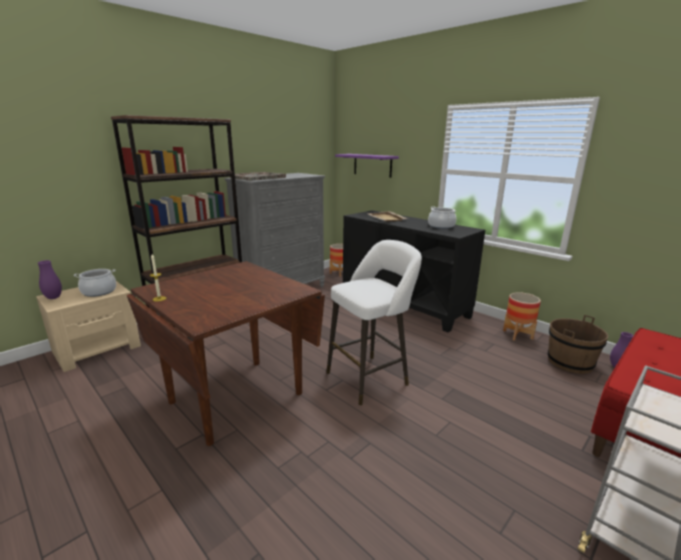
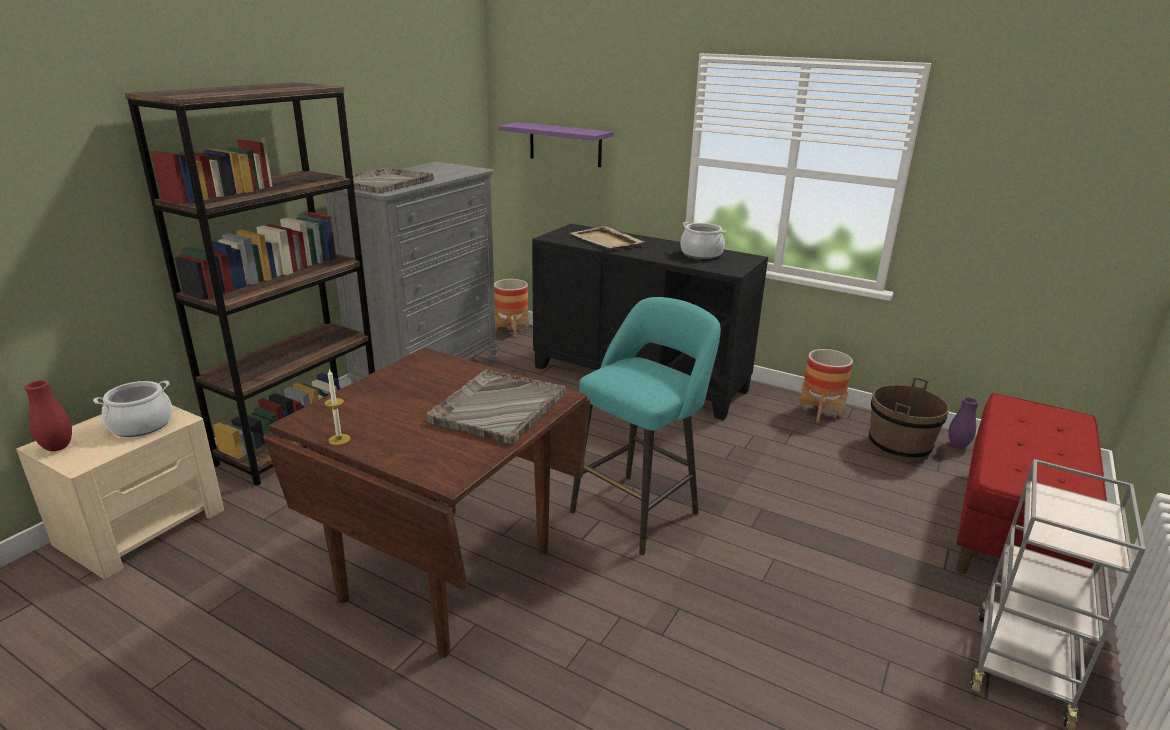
camera: 15 degrees left, 5 degrees up
(53, 298) = (58, 447): purple vase -> red vase
(261, 292) = (497, 408): none -> grey tray
(370, 377) = (639, 509): white stool -> turquoise stool

